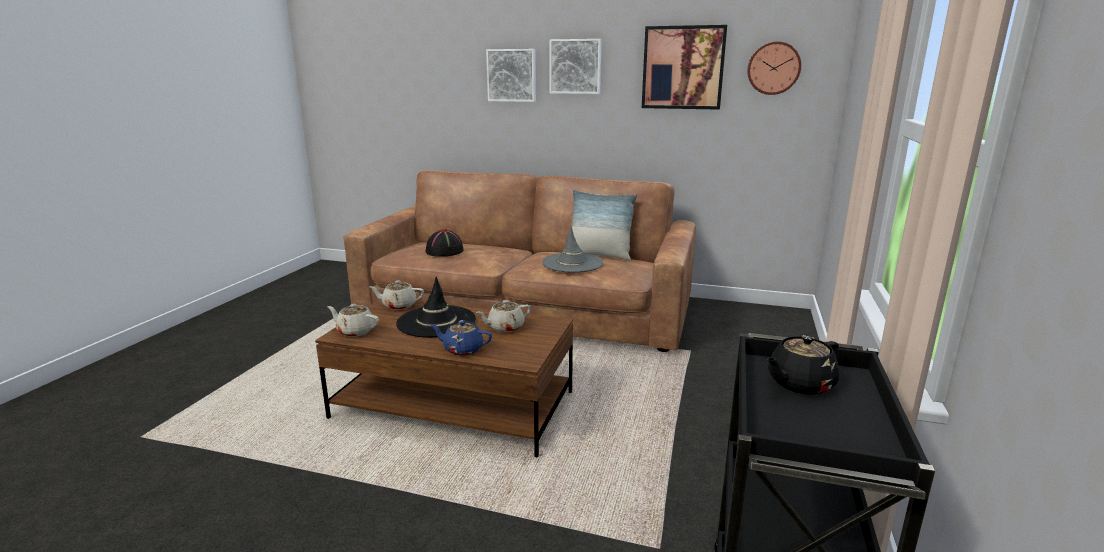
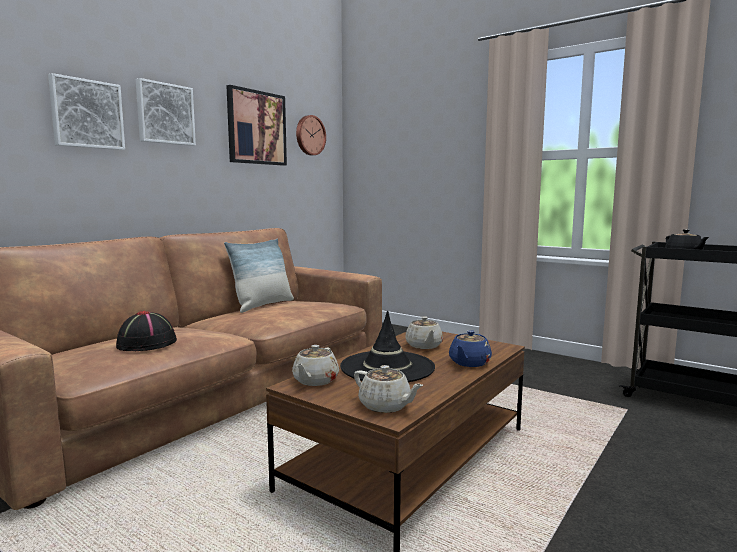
camera: 70 degrees left, 10 degrees down
(355, 331) = (386, 406): beige teapot -> beige teapot turned 90 degrees counterclockwise
(572, 263) = (287, 309): grey hat -> none

